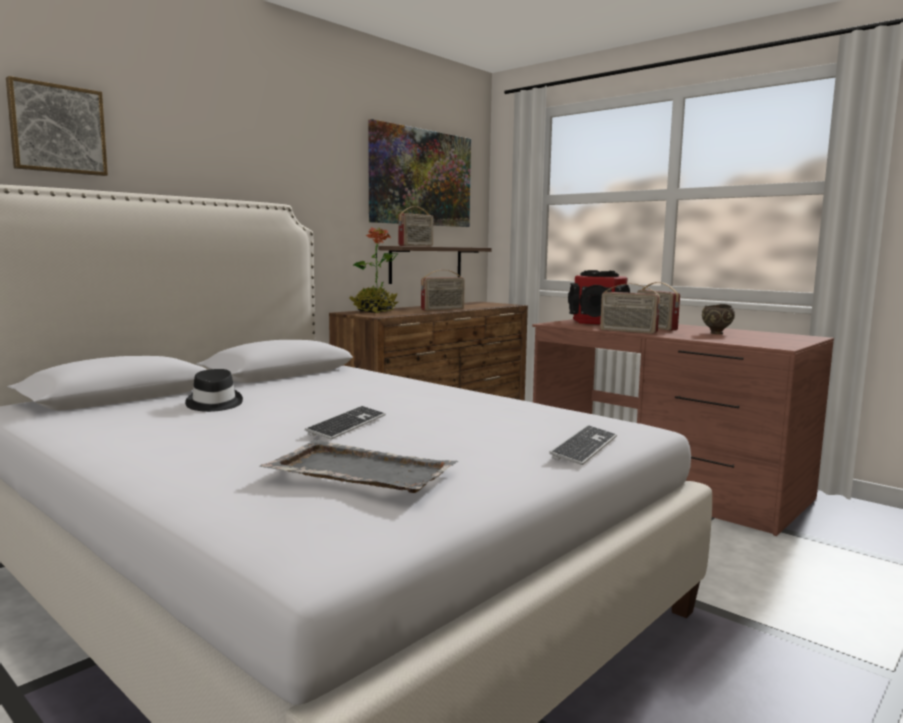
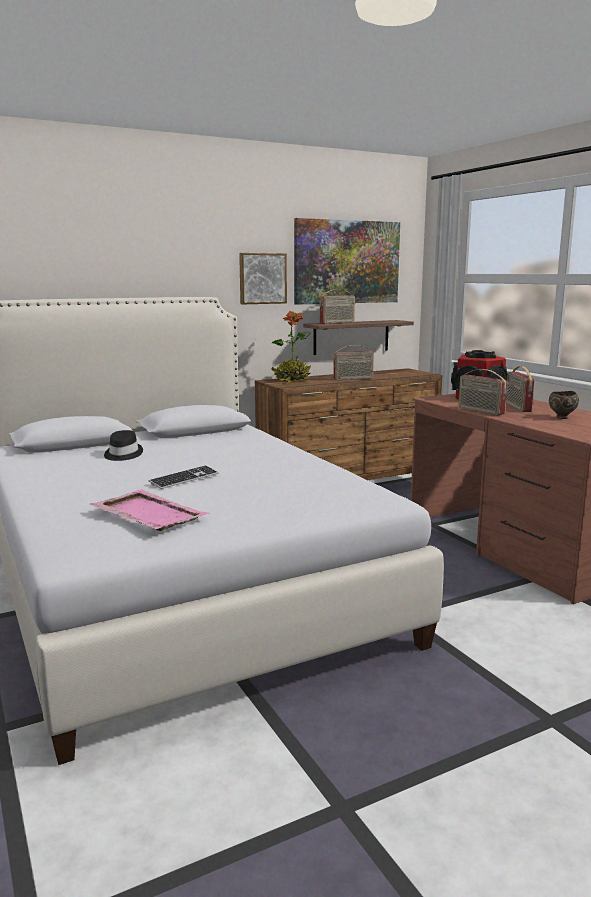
camera: 20 degrees right, 5 degrees up
(57, 129) = (45, 257): picture -> picture (262, 278)
(359, 471) = (148, 513): grey tray -> pink tray
(585, 447) = (320, 512): keyboard -> none

